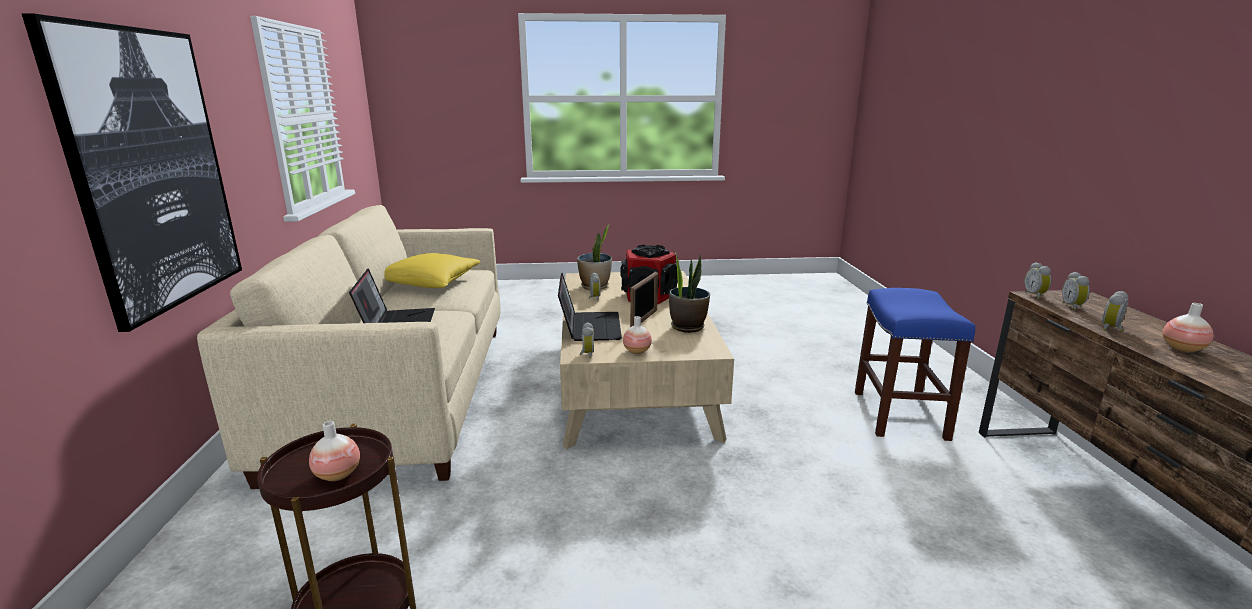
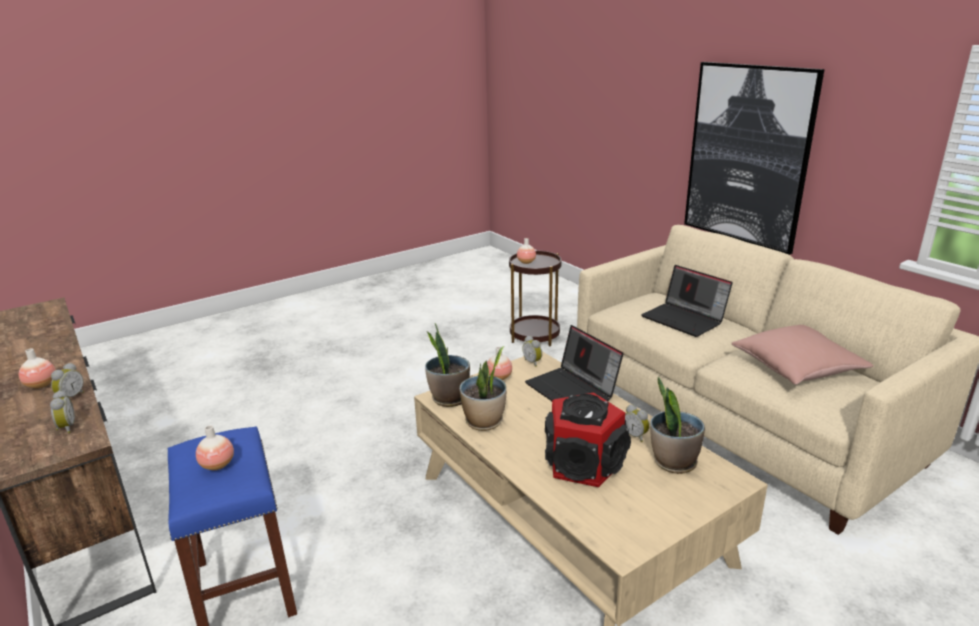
camera: 150 degrees right, 5 degrees up
(429, 283) = (797, 368): yellow pillow -> pink pillow
(644, 319) = (537, 418): picture frame -> none
(702, 348) = (449, 398): none -> potted plant
(917, 302) = (217, 465): none -> vase
(1035, 295) = (86, 442): alarm clock -> none

